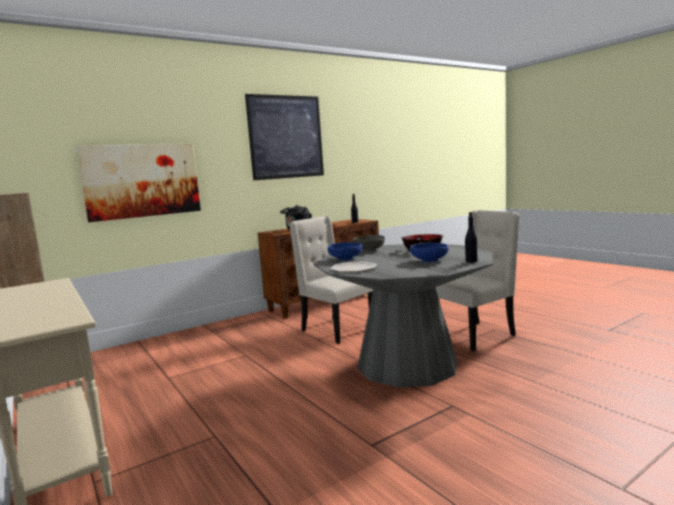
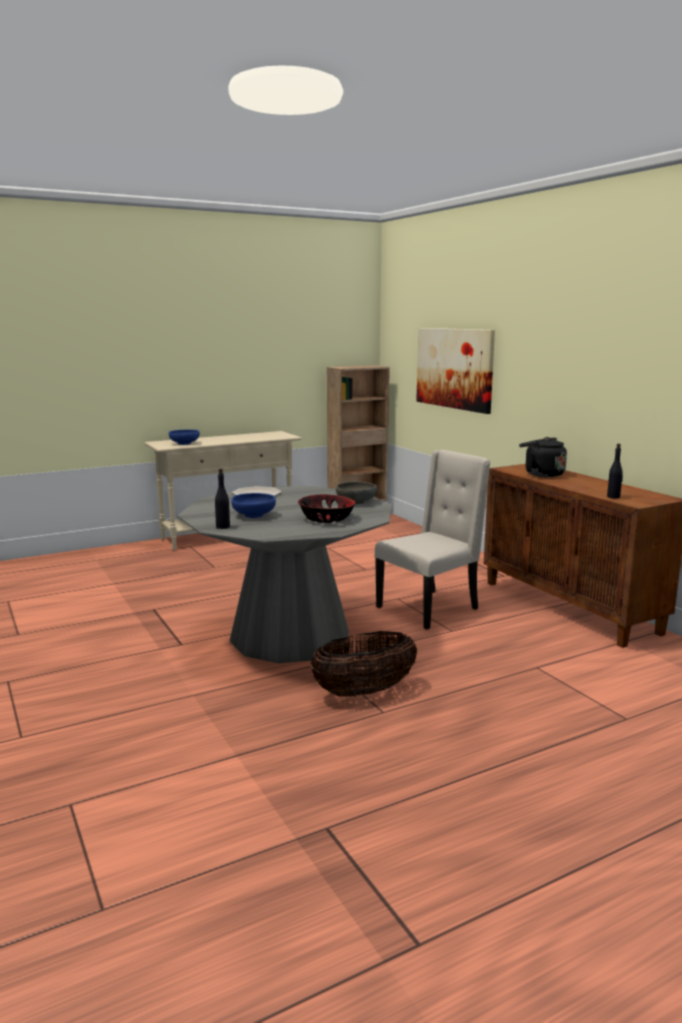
camera: 95 degrees right, 5 degrees up
(286, 137) = (599, 326): picture -> none
(345, 259) = (311, 493): blue bowl -> blue bowl (184, 443)
(475, 335) = (364, 692): beige chair -> basket

